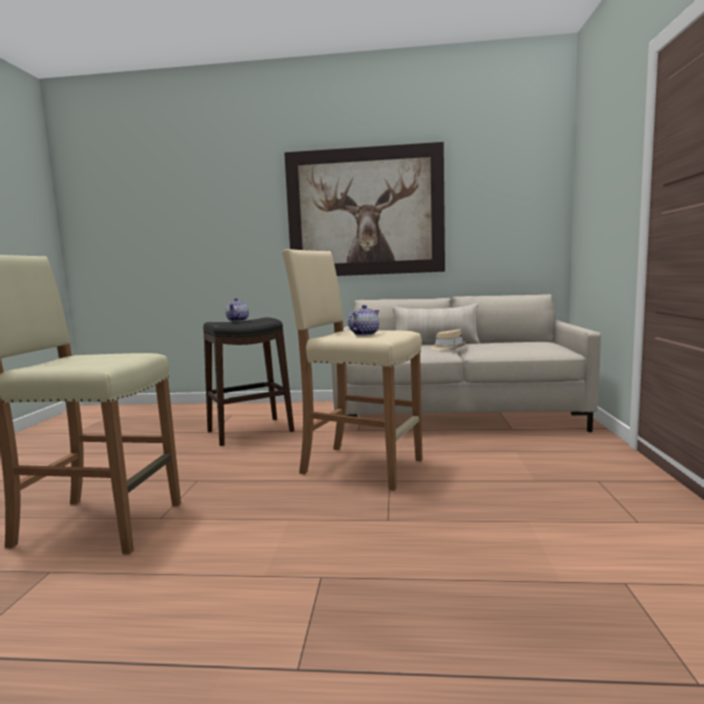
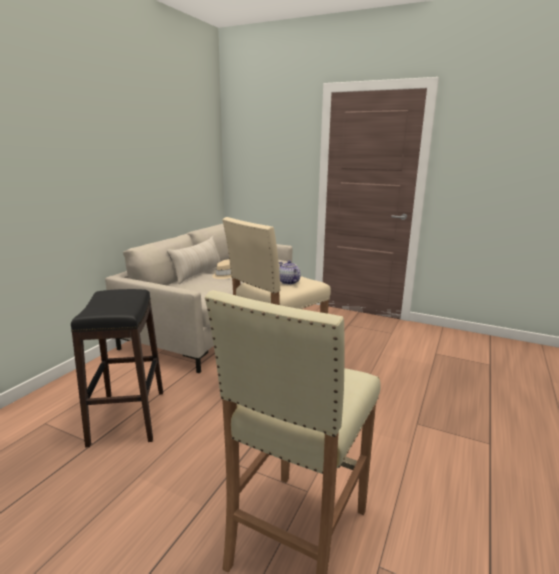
camera: 70 degrees left, 10 degrees up
(238, 320) = (108, 303): teapot -> none
(365, 212) = (107, 156): picture -> none

